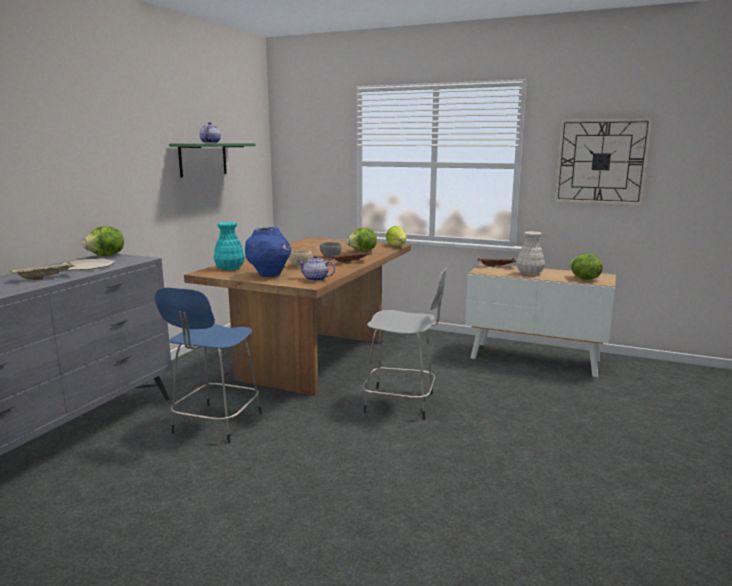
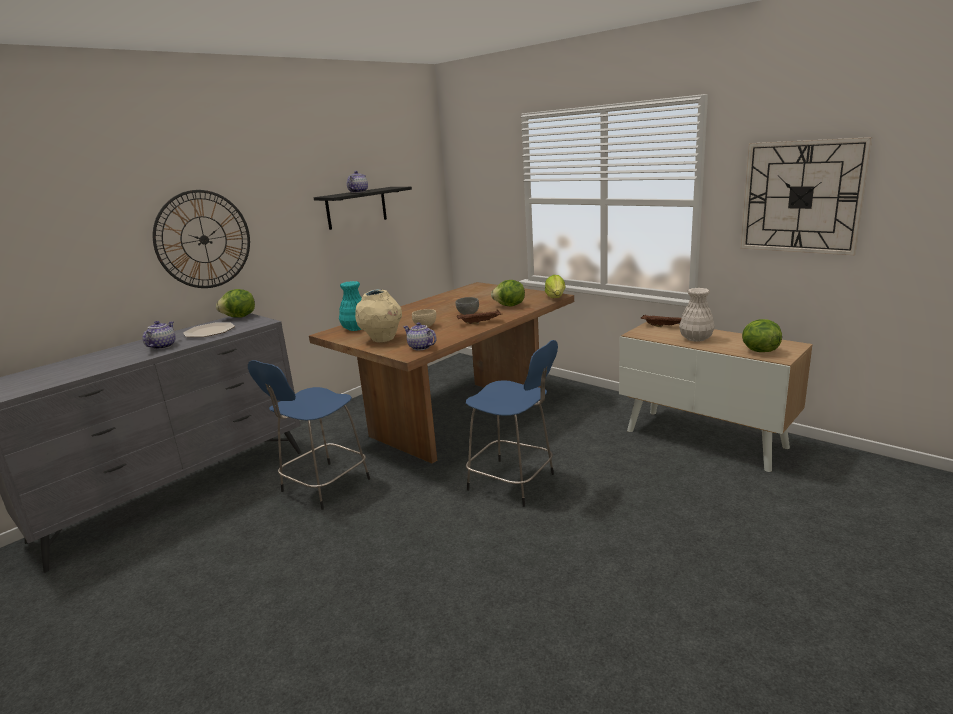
camera: 20 degrees right, 5 degrees up
(45, 278) = (163, 346): beige tray -> teapot
(71, 172) = (203, 239): none -> wall clock
(203, 159) = (356, 208): green shelf -> black shelf
(269, 275) = (382, 339): blue vase -> beige vase
(402, 403) = (514, 483): grey stool -> blue stool

